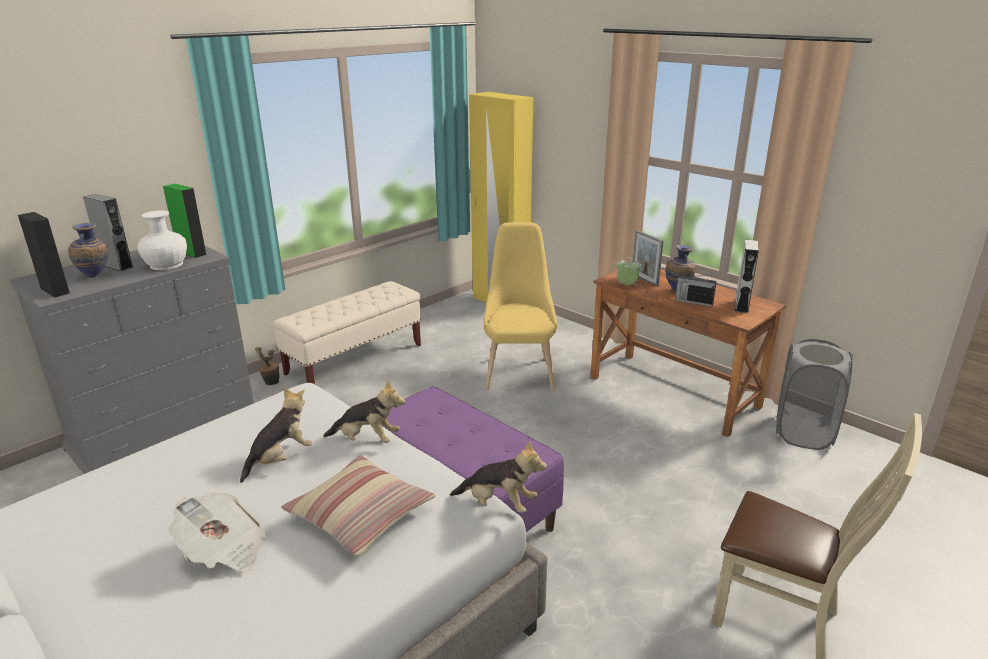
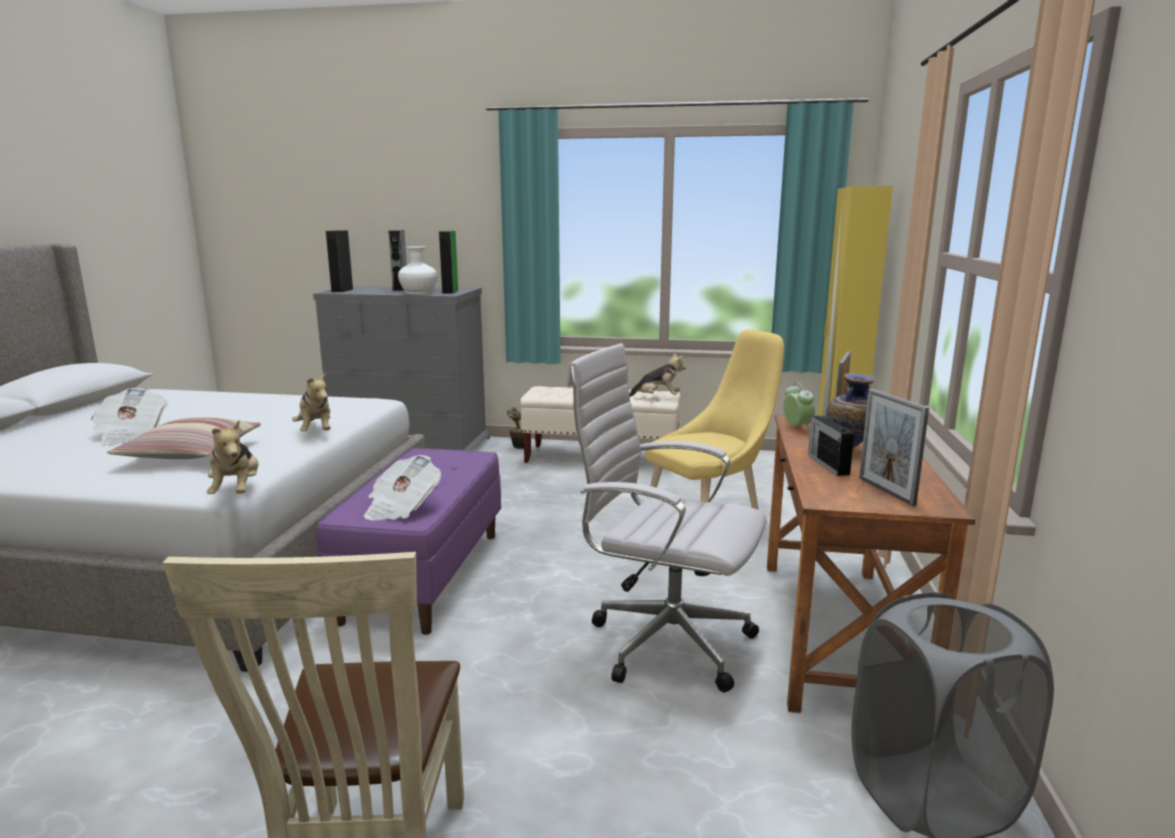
camera: 55 degrees right, 10 degrees down
(96, 277) = (374, 290): vase -> none
(280, 459) = (267, 419): plush toy -> plush toy (657, 398)
(509, 454) = (401, 508): none -> newspaper
(639, 444) = (663, 641): none -> white office chair
(741, 306) = (886, 491): grey speaker -> picture frame

